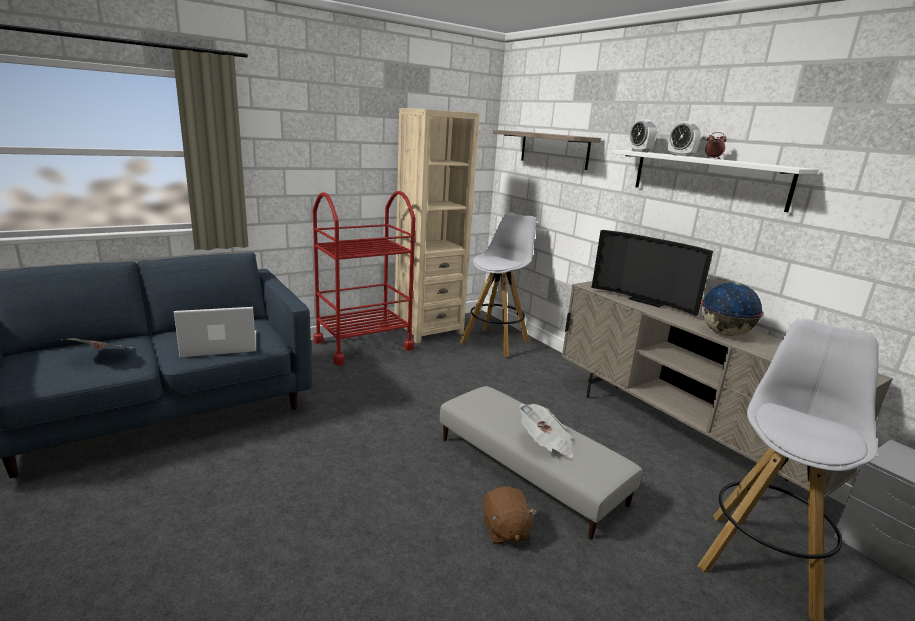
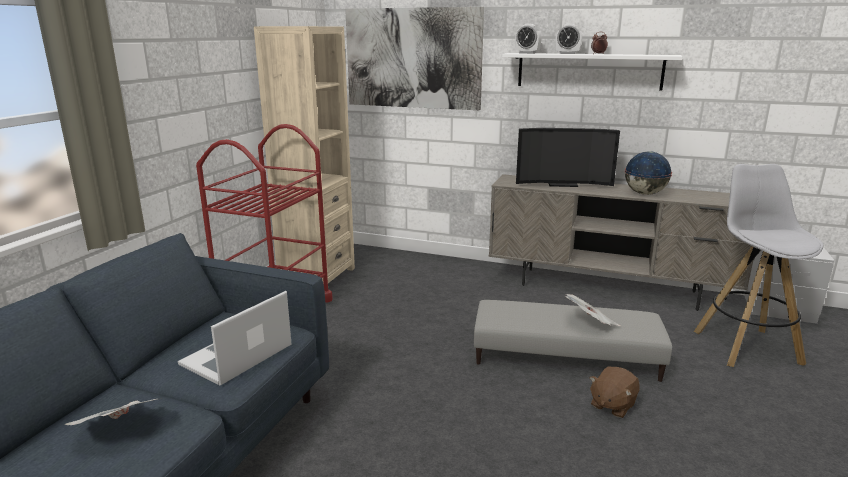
camera: 35 degrees left, 0 degrees up
(495, 342) = (393, 266): white stool -> none
(505, 530) = (612, 405): brown plush toy -> brown plush toy turned 90 degrees clockwise
(554, 149) = (413, 58): shelf -> picture

